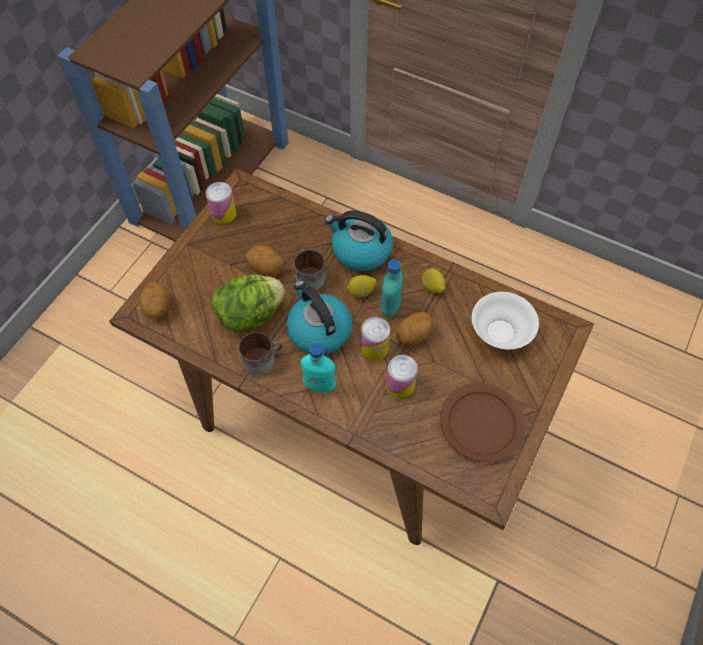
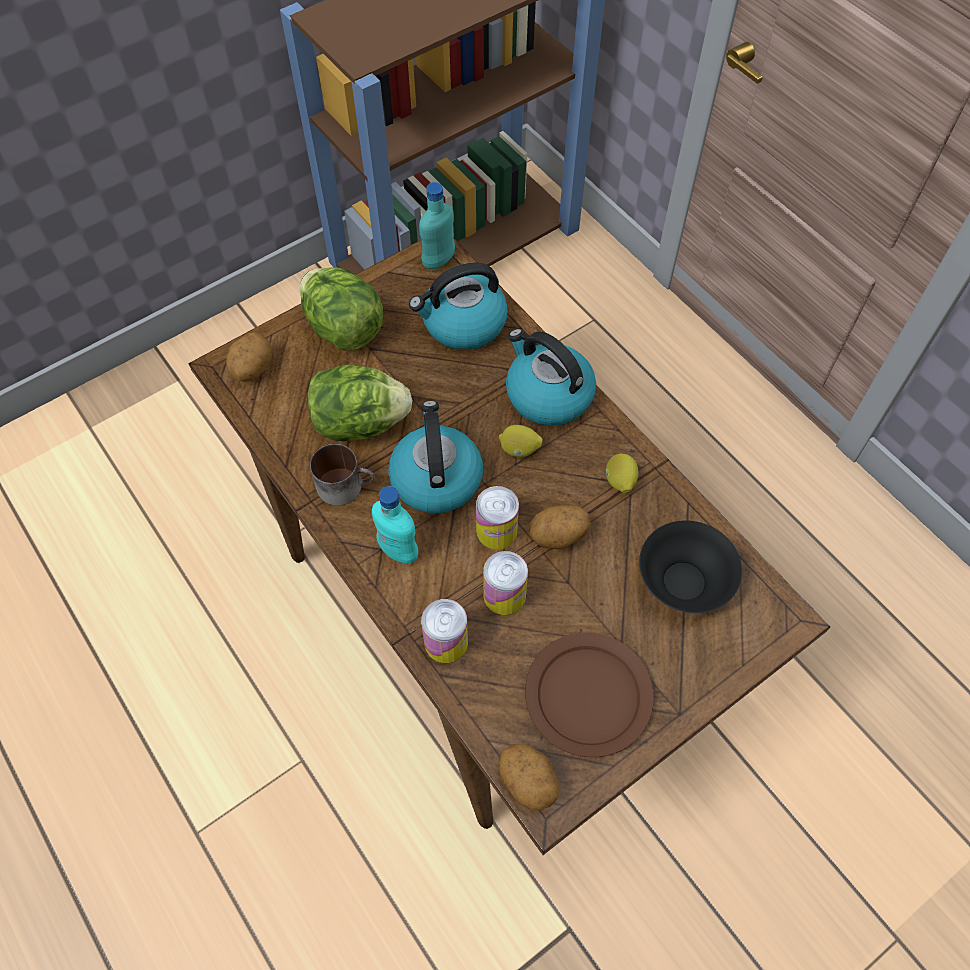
camera: 25 degrees right, 0 degrees up
(205, 258) = (343, 329): none -> lettuce
(223, 214) = (396, 281): can -> can (446, 642)
(266, 268) = (412, 371): potato -> potato (528, 782)
(283, 226) = (463, 324): none -> kettle
(308, 275) = (460, 401): mug -> none
(390, 307) = (547, 485): turquoise bottle -> turquoise bottle (439, 261)
(500, 332) = (683, 582): white bowl -> black bowl

